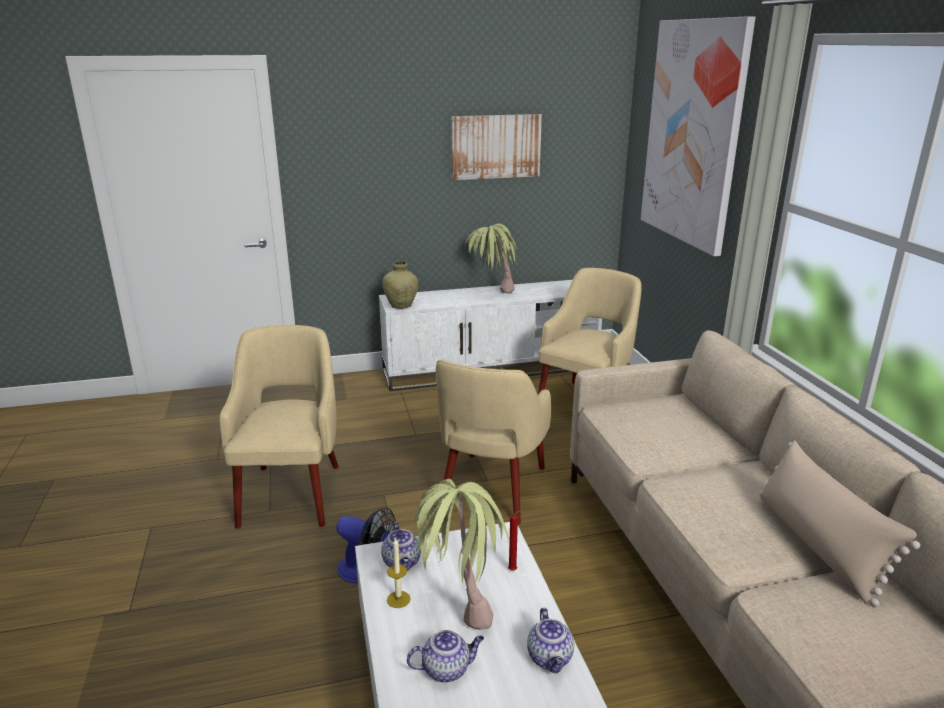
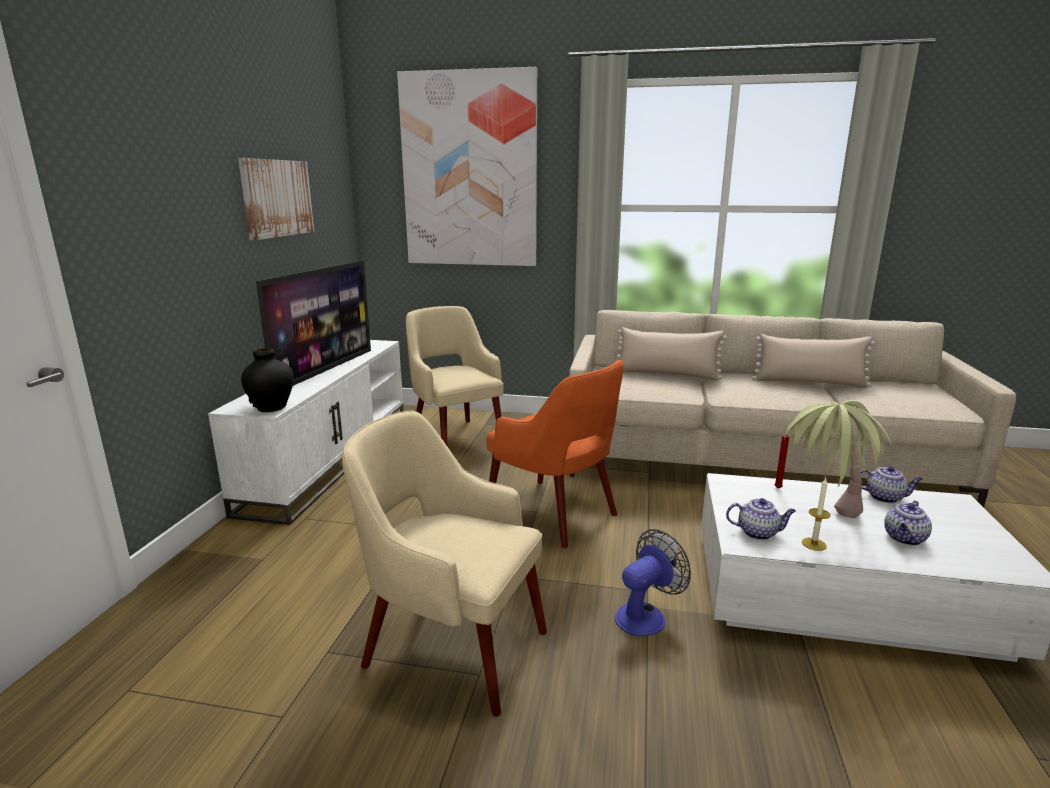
camera: 65 degrees left, 5 degrees down
(401, 306) = (272, 408): beige vase -> black vase
(447, 669) = (904, 539): teapot -> teapot turned 150 degrees counterclockwise
(491, 489) = (554, 513): beige armchair -> orange armchair
(492, 295) = (324, 370): potted plant -> television
(700, 435) = (667, 374): none -> beige pillow

